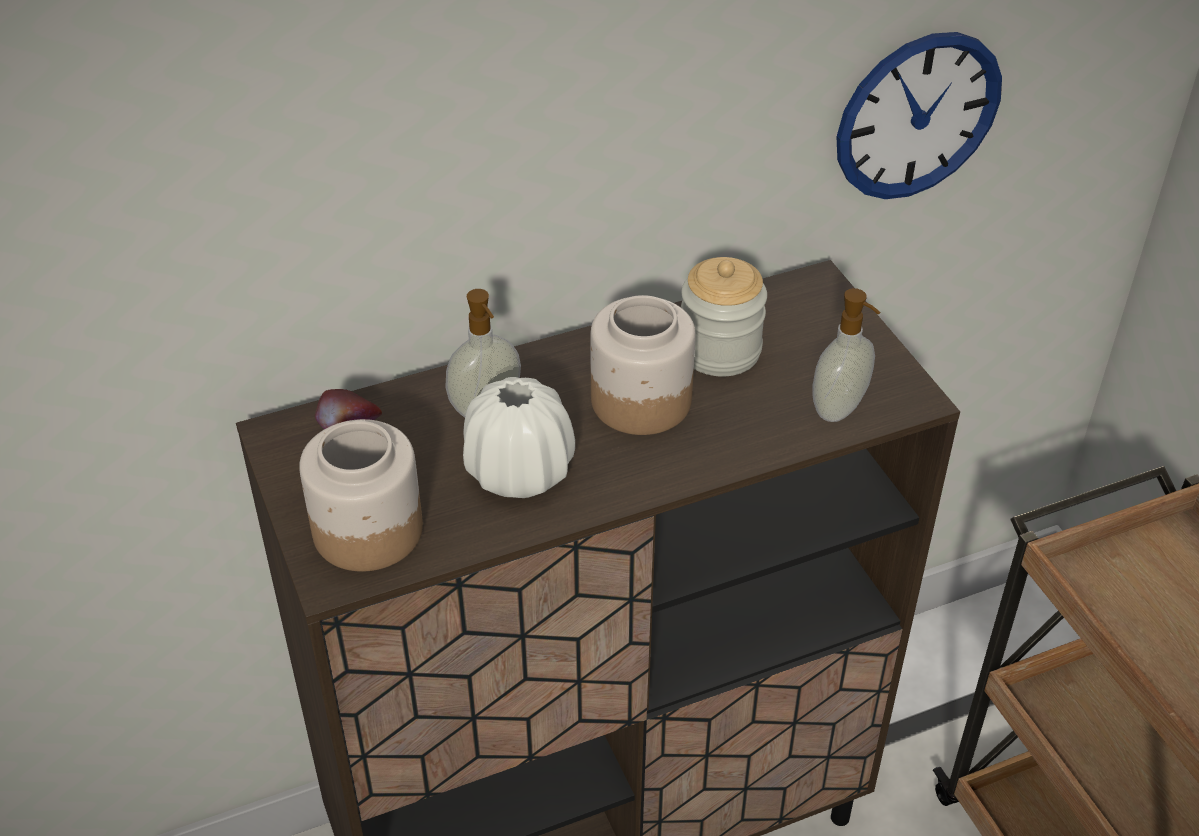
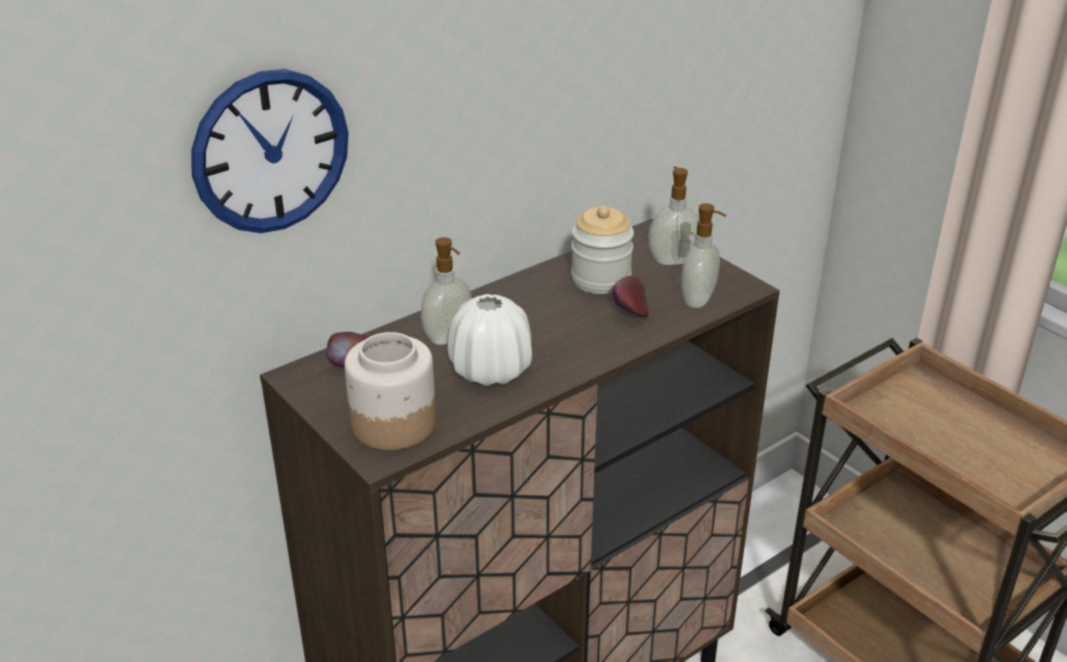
camera: 15 degrees left, 10 degrees down
(639, 400) = (558, 316): jar -> none
(735, 415) = (629, 314): none -> apple
(831, 335) = (673, 260): none -> soap dispenser
(917, 116) = (696, 108): wall clock -> wall clock (271, 152)

